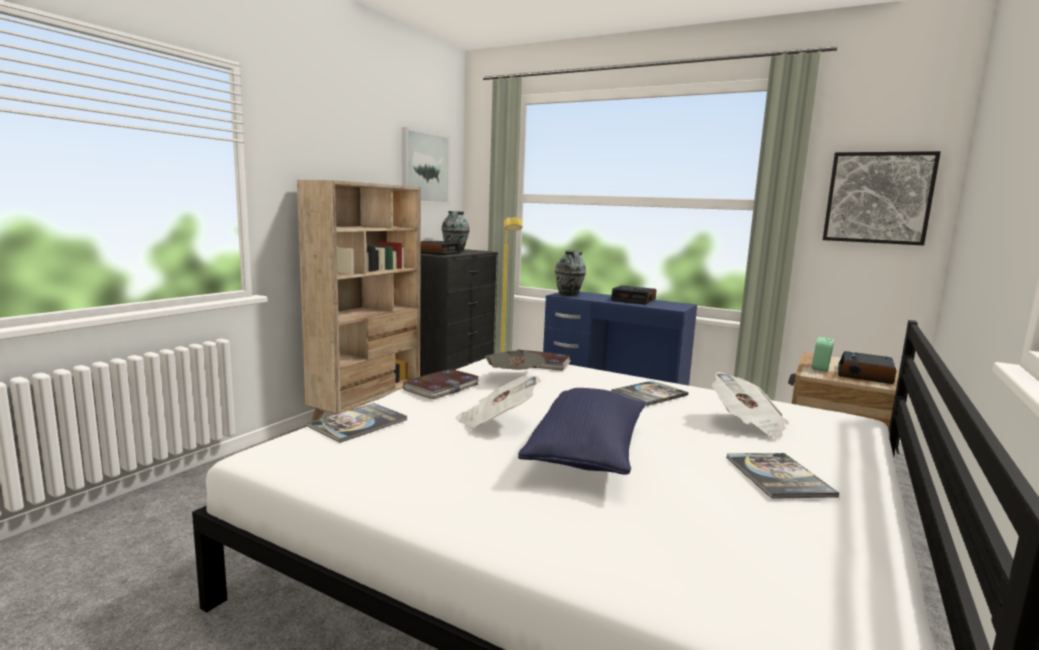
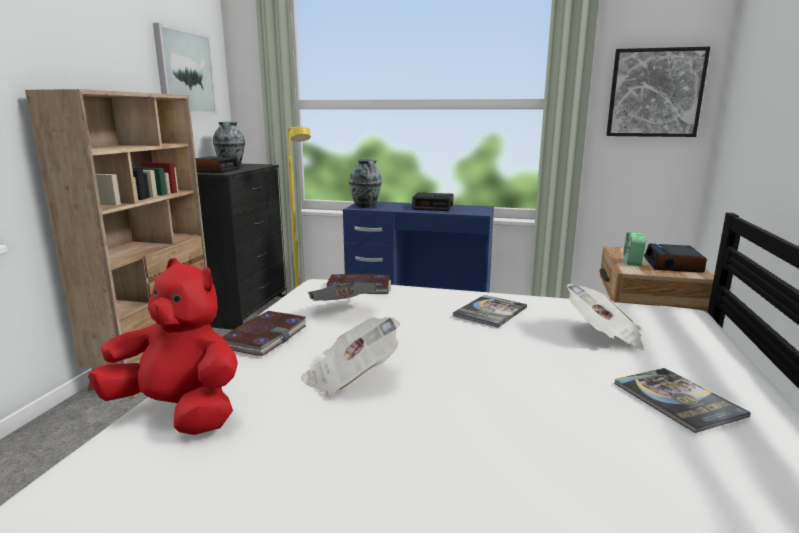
camera: 15 degrees left, 5 degrees up
(358, 423) = (179, 411): book -> red plush toy
(587, 452) = (476, 405): blue pillow -> none

